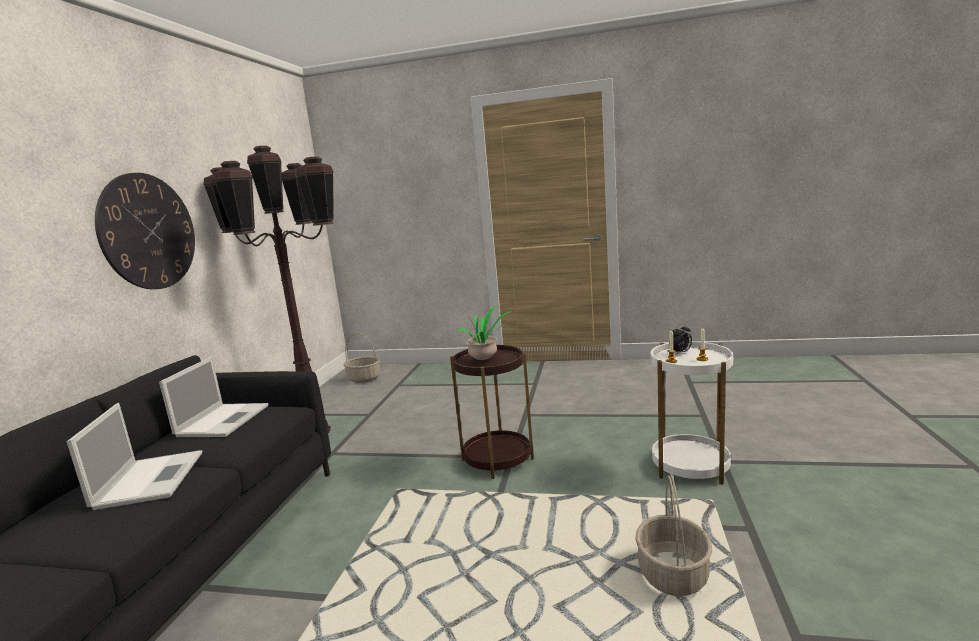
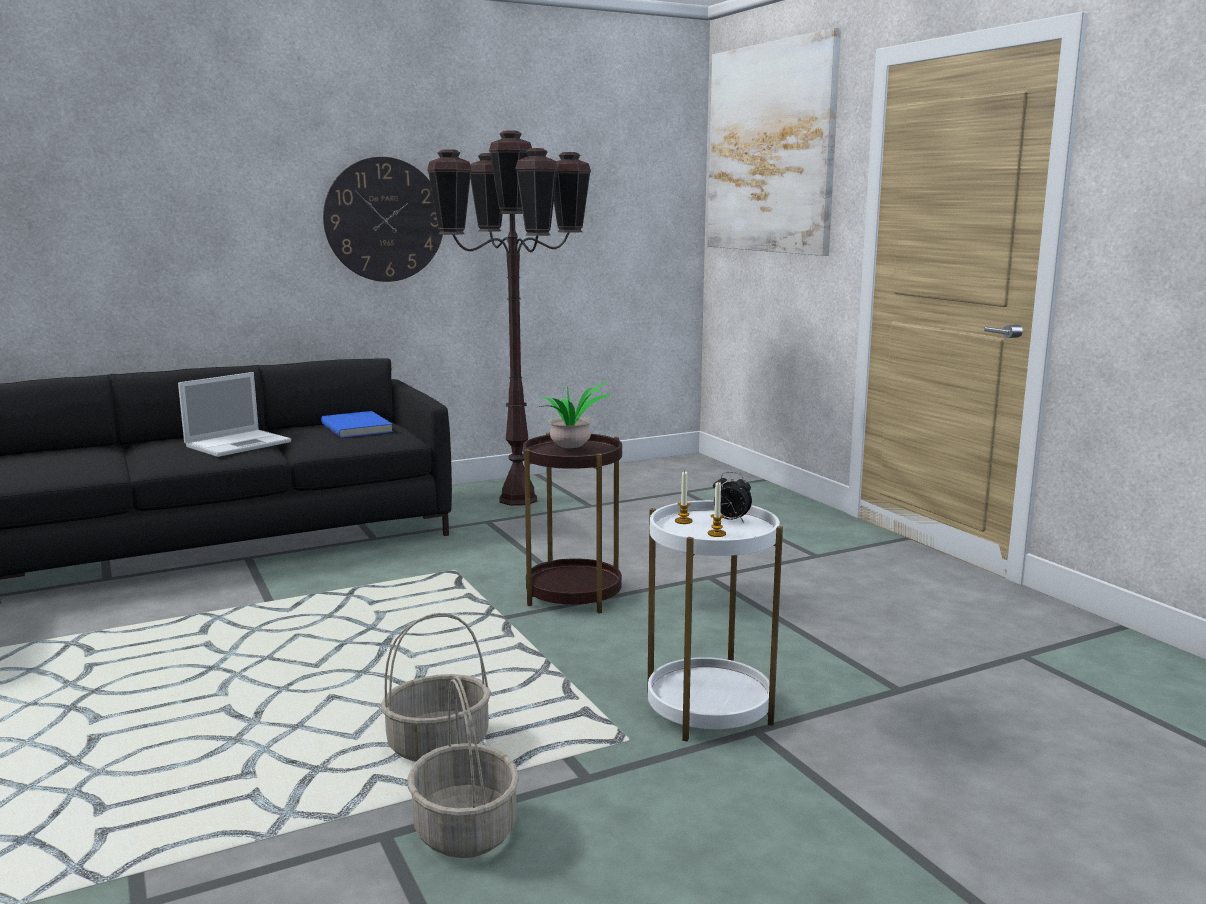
camera: 50 degrees right, 0 degrees up
(224, 420) = (358, 427): laptop -> blue book
(364, 378) = (674, 472): basket -> basket (466, 831)
(385, 160) = (770, 149): none -> picture

